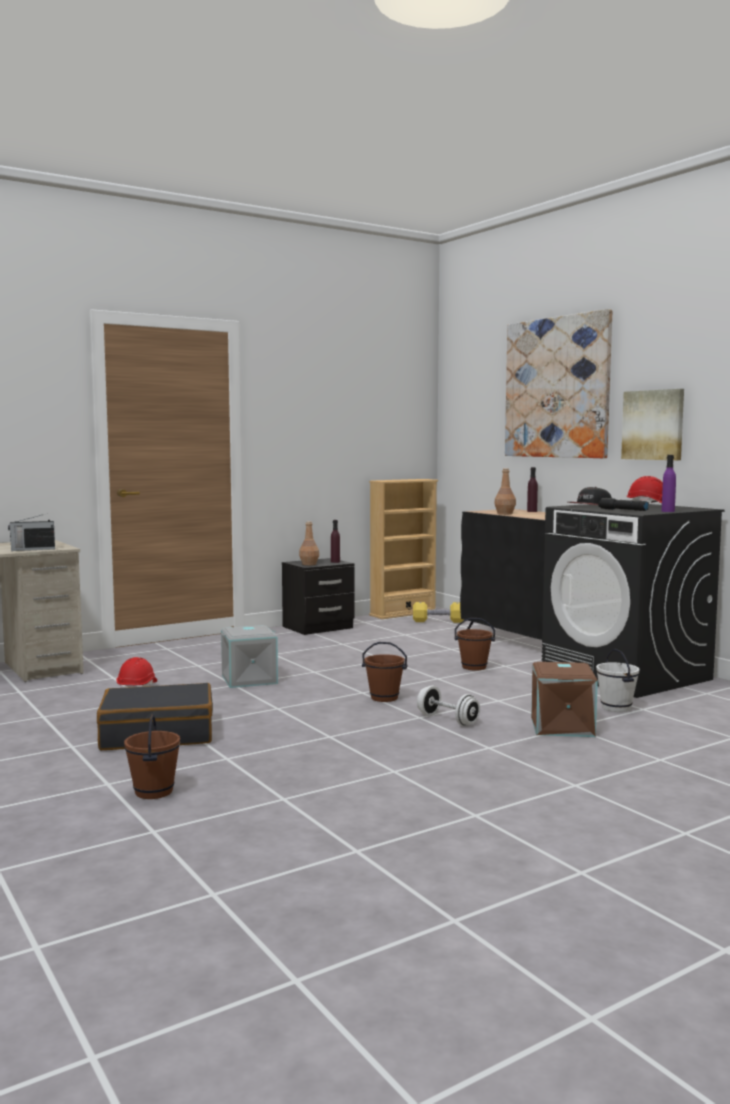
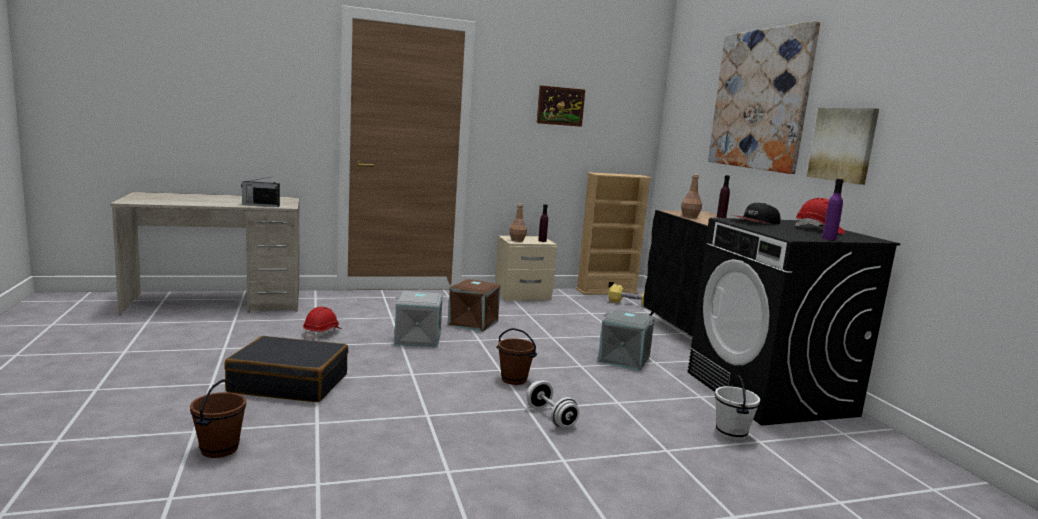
camera: 15 degrees right, 5 degrees up
(318, 628) = (523, 295): black nightstand -> beige nightstand
(334, 409) = (560, 106): none -> picture
(474, 667) = (624, 359): brown bucket -> grey storage box
(563, 727) = (659, 448): brown storage box -> brown storage box (473, 323)
(622, 510) = (780, 231): black flashlight -> none

